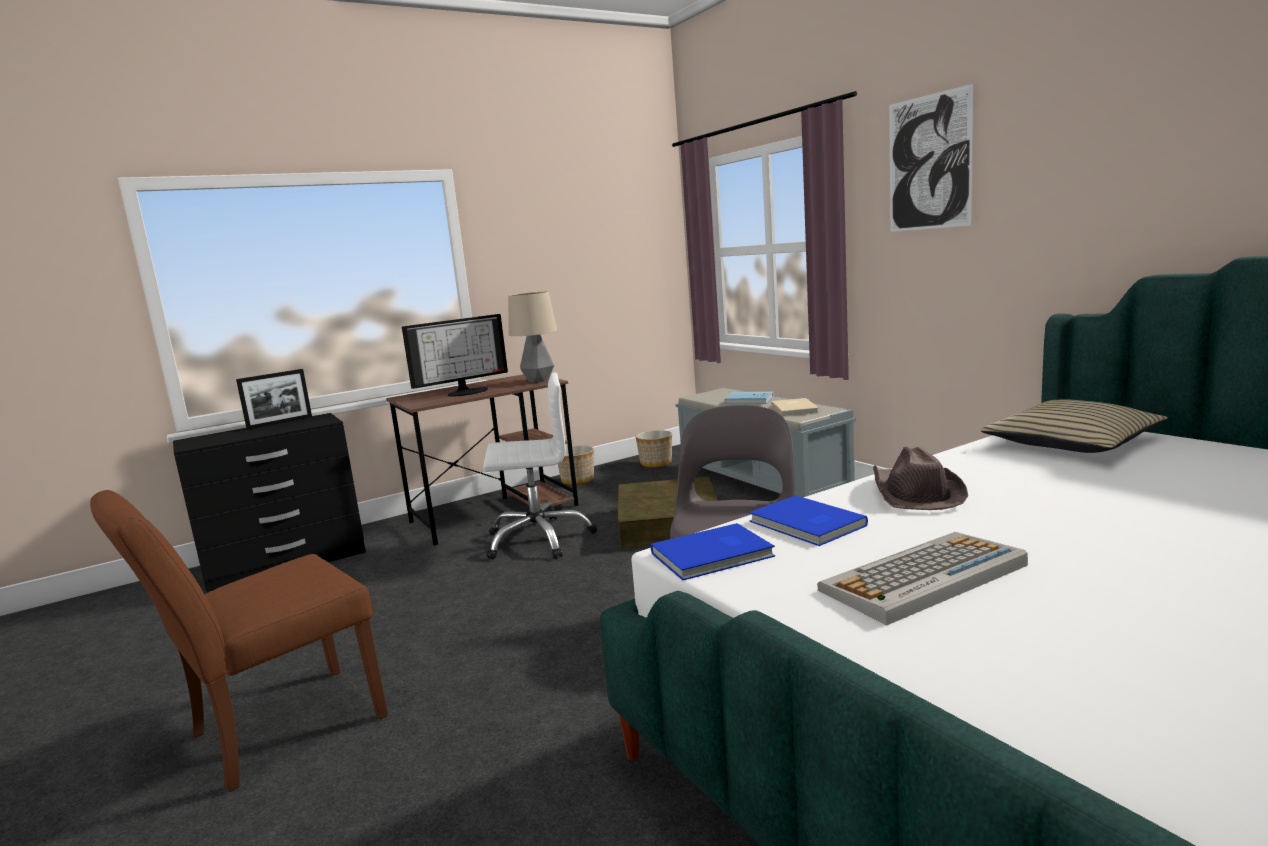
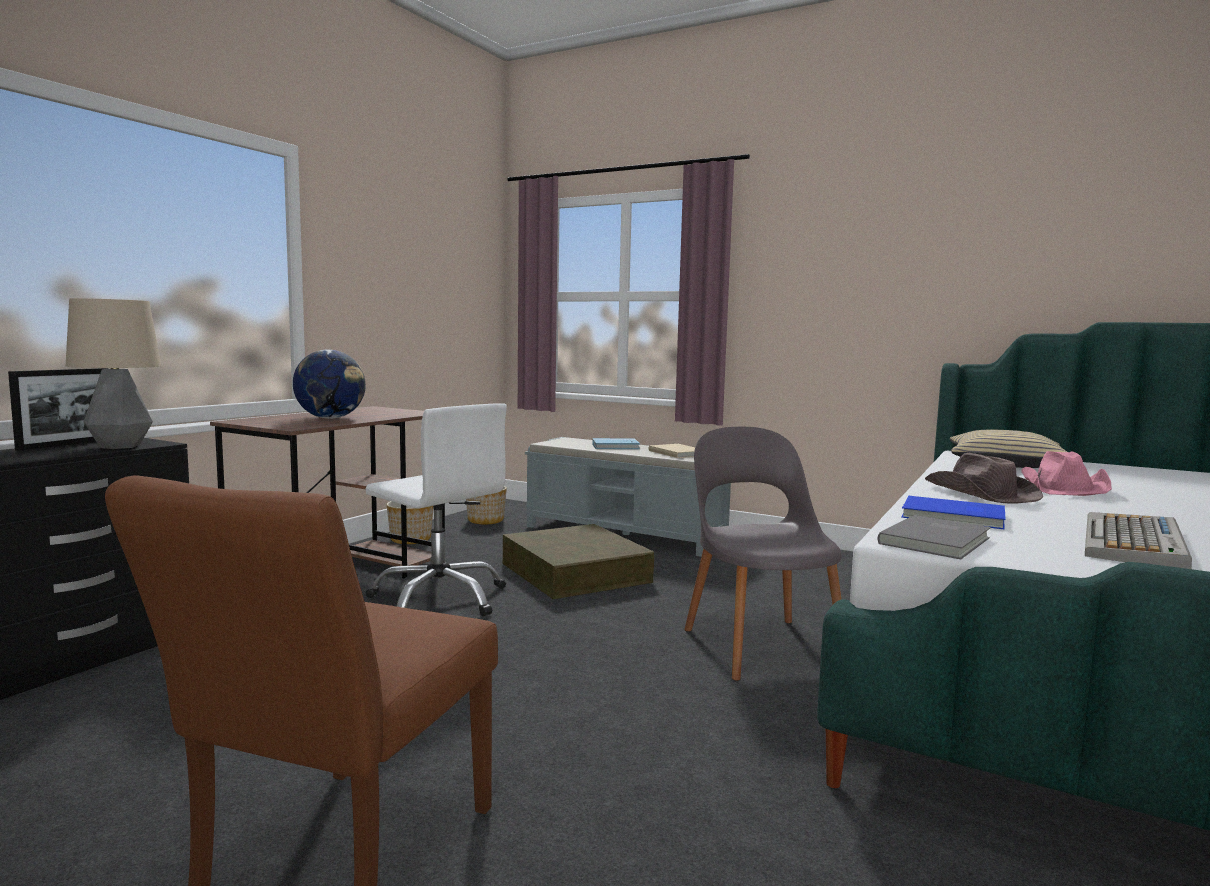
camera: 30 degrees left, 5 degrees down
(467, 392) = (330, 418): monitor -> globe
(538, 380) = (407, 412): table lamp -> table lamp (119, 446)
(538, 539) = (439, 598): white office chair -> white office chair turned 75 degrees clockwise
(714, 555) = (938, 541): blue book -> grey book
(929, 163) = (815, 228): picture -> none
(1051, 488) = (1065, 488): none -> pink hat

